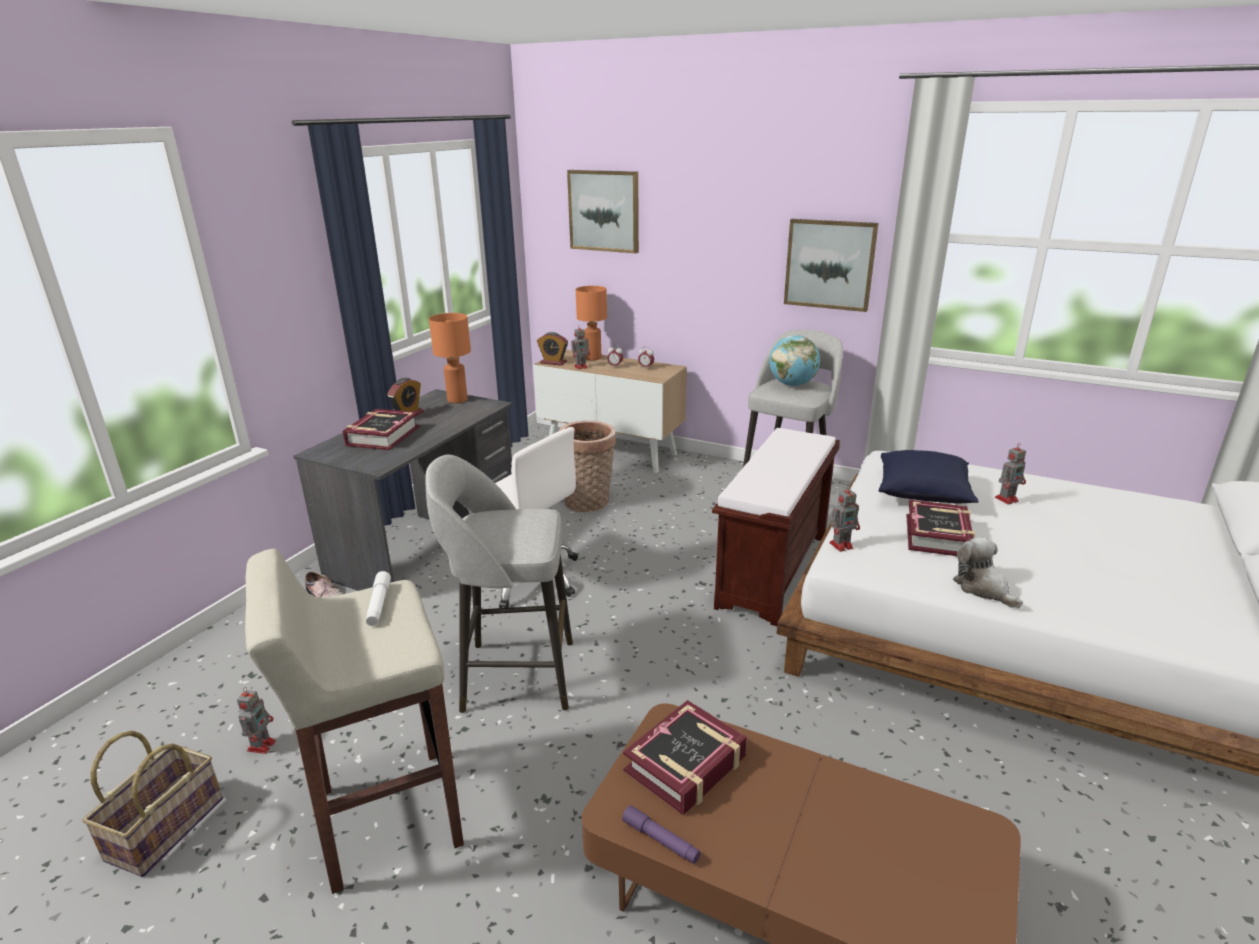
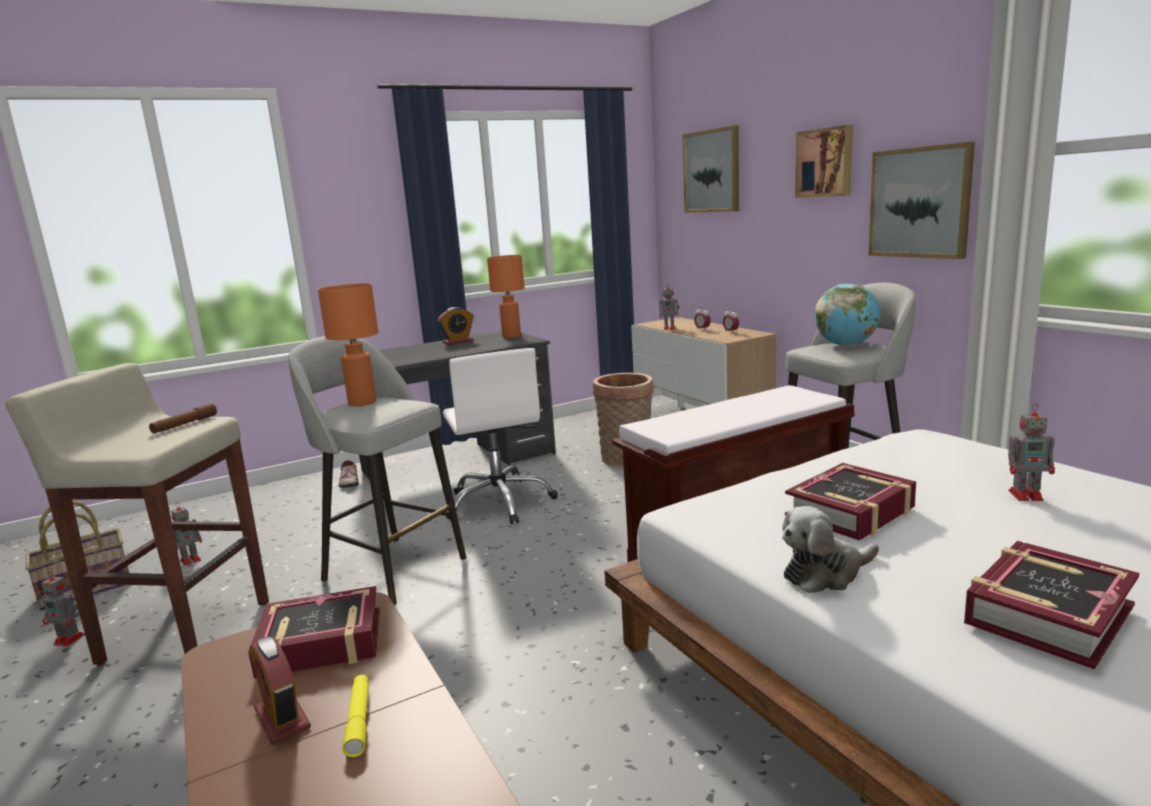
camera: 35 degrees right, 10 degrees down
(379, 604) = (185, 424): white flashlight -> brown flashlight
(382, 436) = (416, 351): book -> book (1047, 614)
(553, 362) = (650, 324): alarm clock -> alarm clock (282, 719)
(592, 358) = (692, 323): orange table lamp -> orange table lamp (362, 402)
(660, 840) = (209, 689): purple flashlight -> none
(738, 220) = (825, 162): none -> picture
(808, 805) = (359, 720): none -> yellow flashlight
(842, 545) = (711, 496): toy robot -> toy robot (70, 639)
(923, 494) = (904, 472): blue pillow -> none
(983, 588) = (825, 573): plush toy -> plush toy turned 120 degrees counterclockwise

